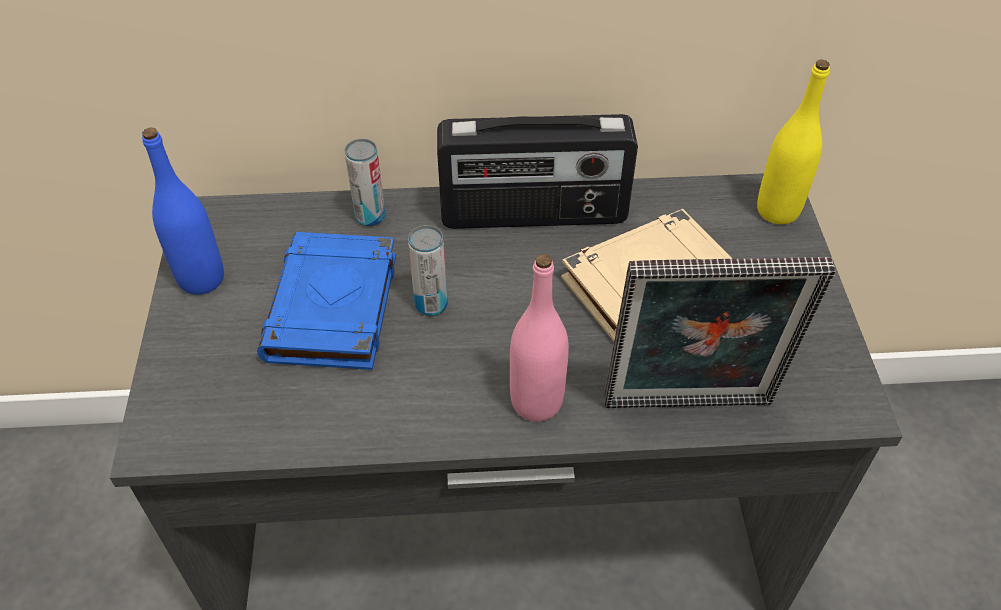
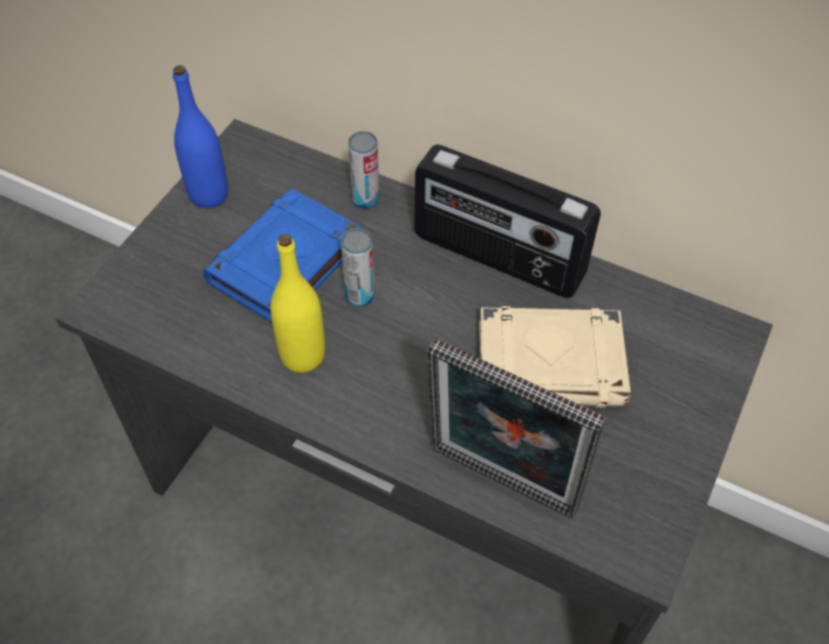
camera: 30 degrees right, 5 degrees up
(536, 402) = (382, 416): pink bottle -> none
(777, 210) = (721, 352): yellow bottle -> yellow bottle (302, 355)

